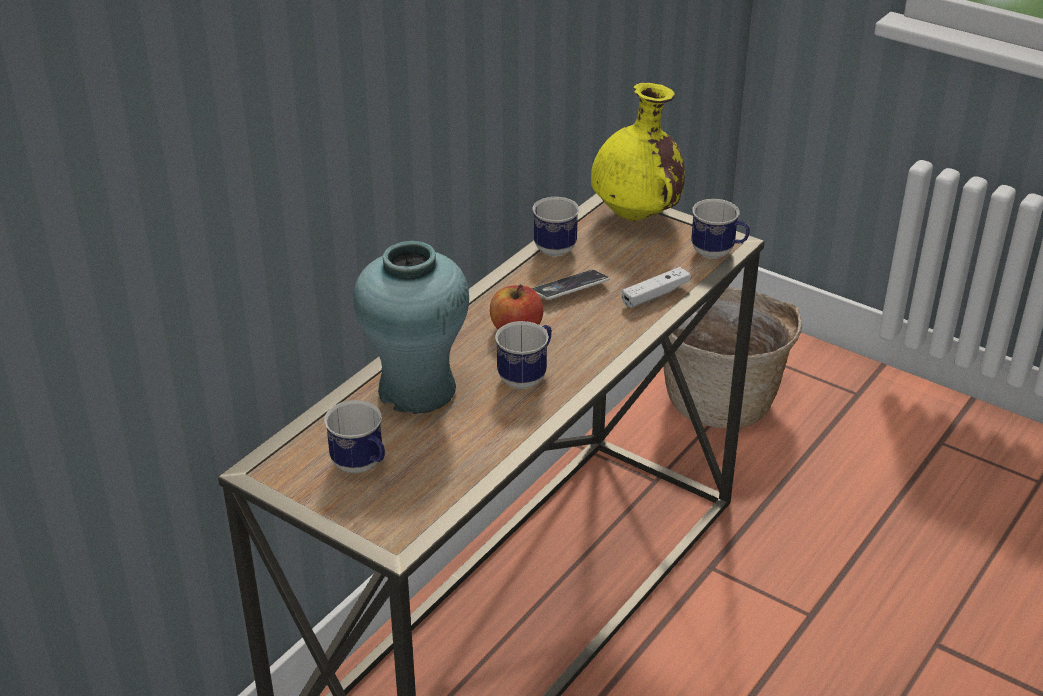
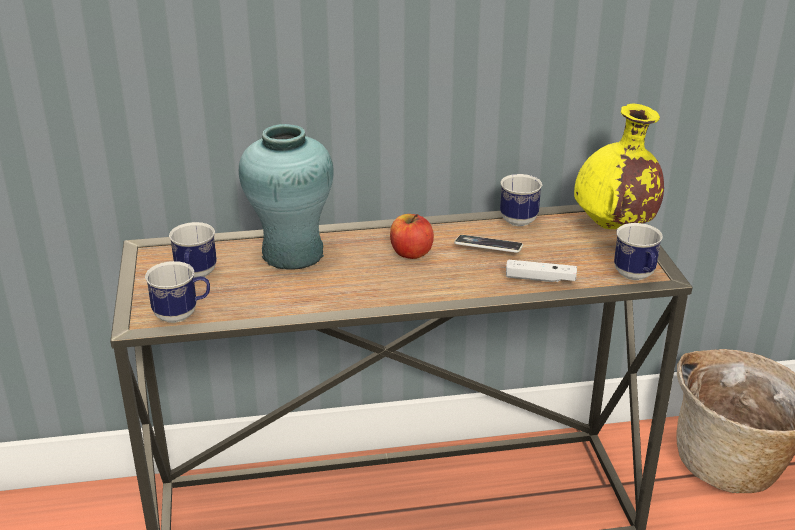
camera: 45 degrees right, 5 degrees down
(527, 376) = (369, 281): mug -> mug (182, 315)

